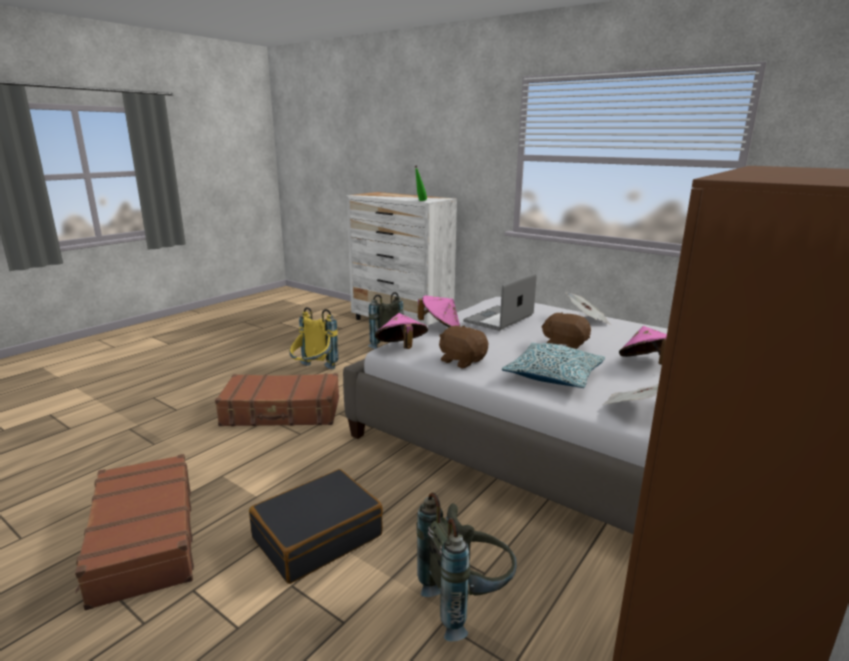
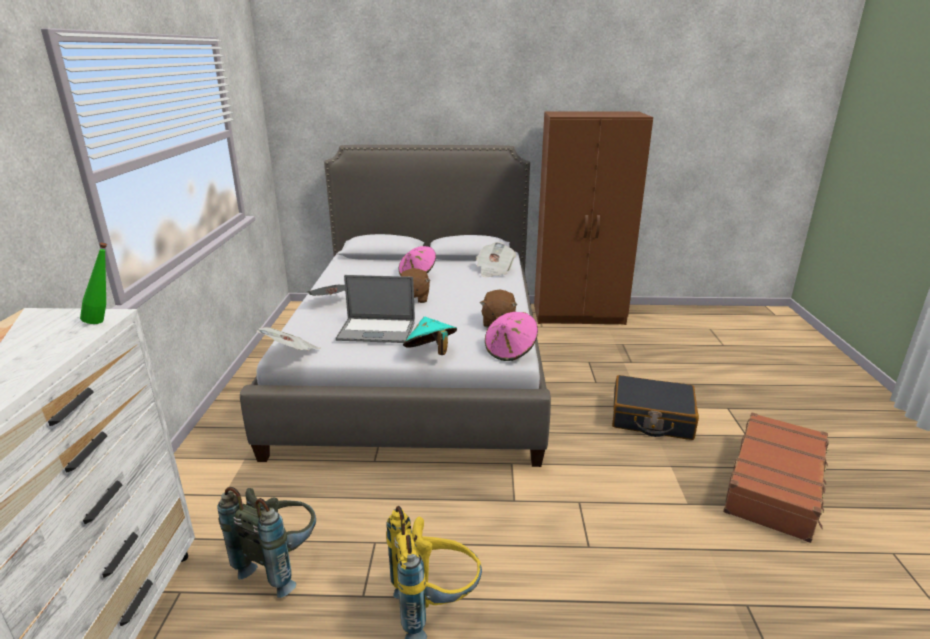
camera: 125 degrees left, 5 degrees up
(282, 412) = (564, 548): brown suitcase -> none
(440, 327) = (430, 353): pink hat -> turquoise hat
(466, 602) = (612, 360): grey backpack -> none
(494, 298) = (291, 353): none -> newspaper
(554, 376) = (478, 292): pillow -> none

